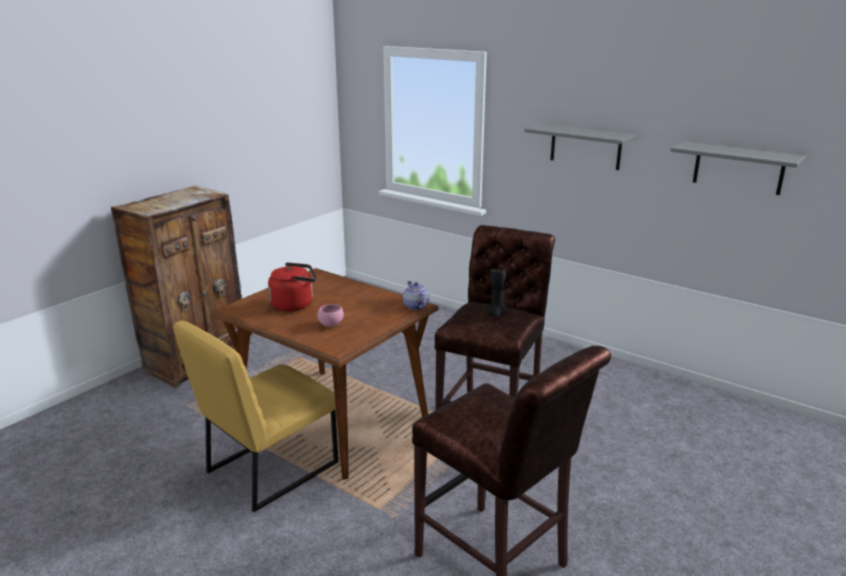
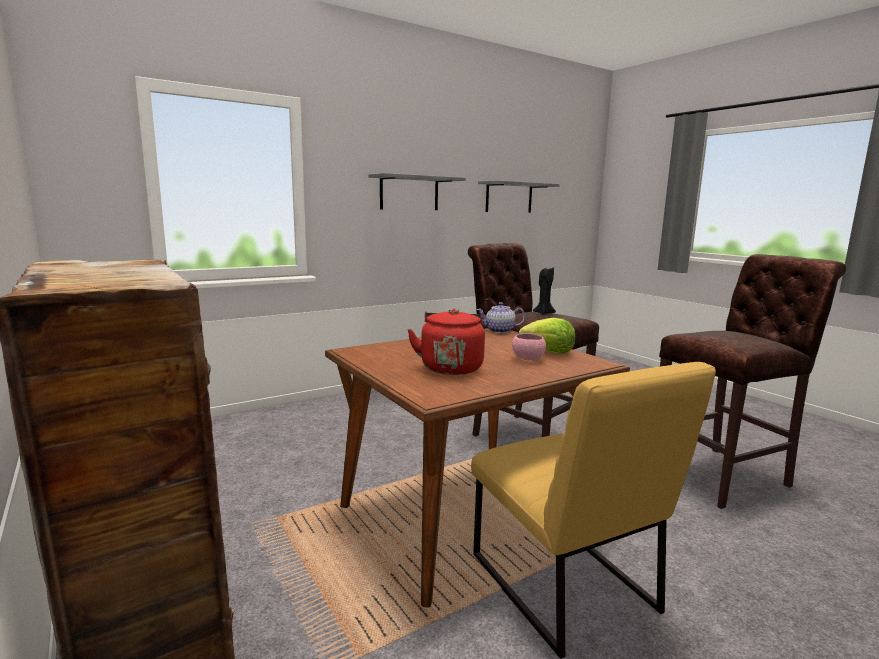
camera: 70 degrees left, 10 degrees down
(357, 329) = (548, 352): none -> lettuce

